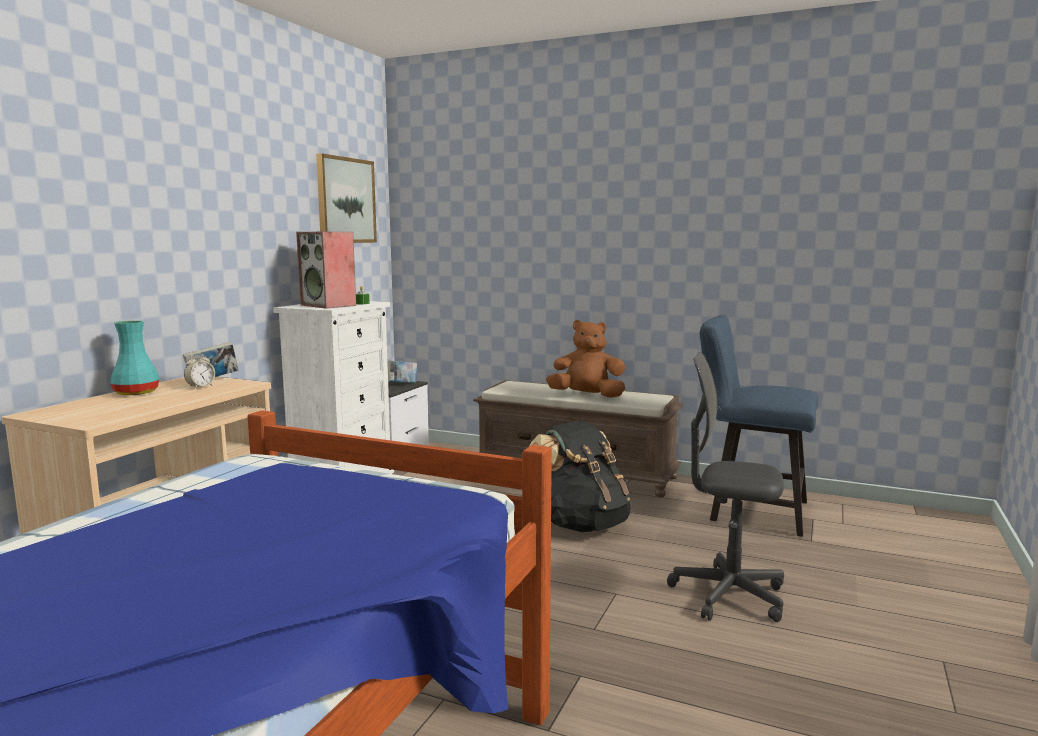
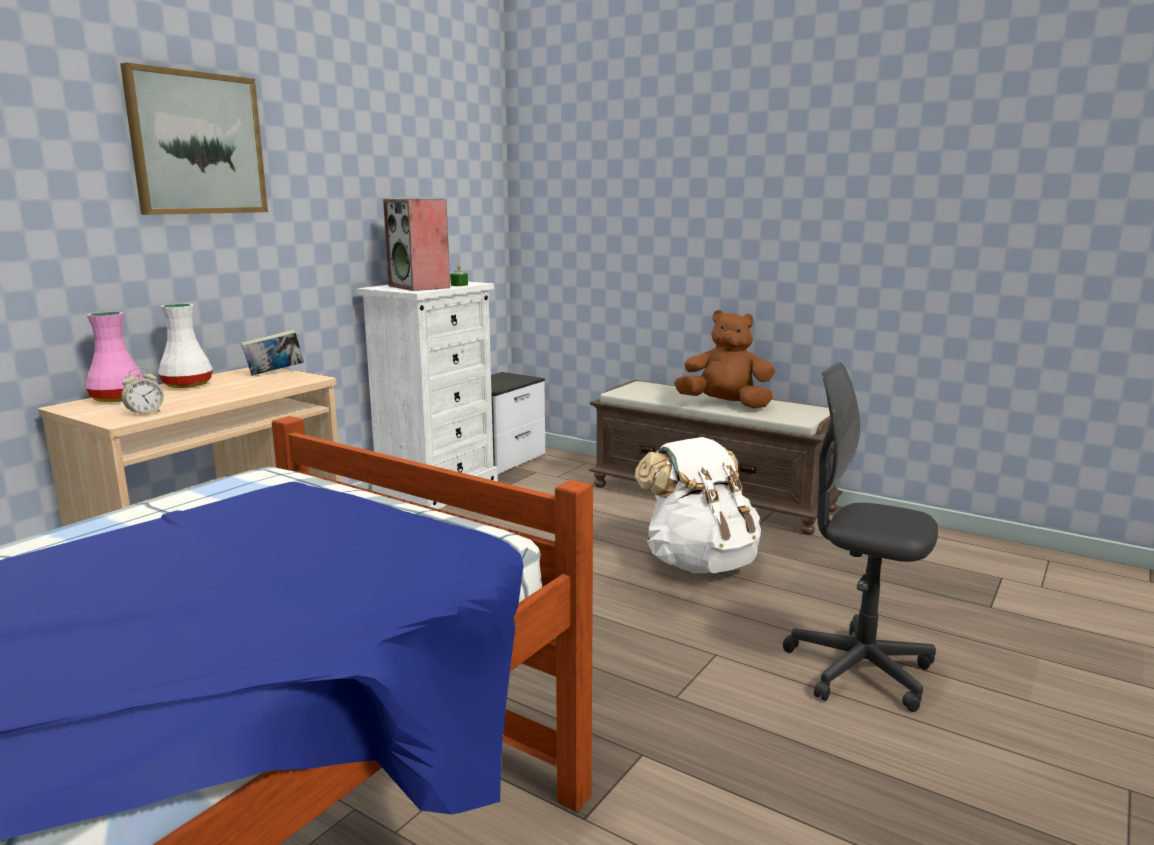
camera: 10 degrees right, 5 degrees up
(76, 406) = (117, 399): none -> pink vase
(137, 392) = (188, 384): turquoise vase -> white vase
(200, 387) = (257, 381): alarm clock -> alarm clock (145, 413)
(345, 200) = (449, 160): picture -> picture (197, 144)
(402, 384) = (514, 380): book -> none
(582, 524) = (699, 562): black backpack -> white backpack
(750, 510) = (920, 560): blue chair -> none

